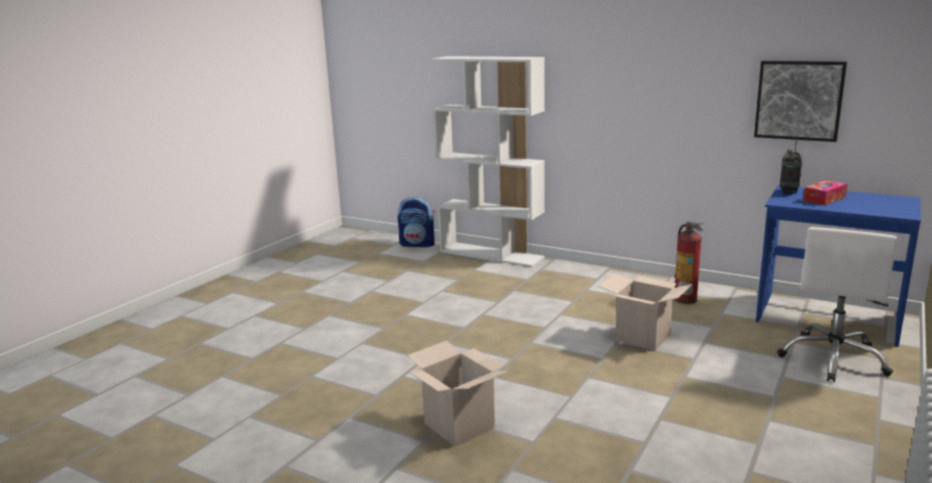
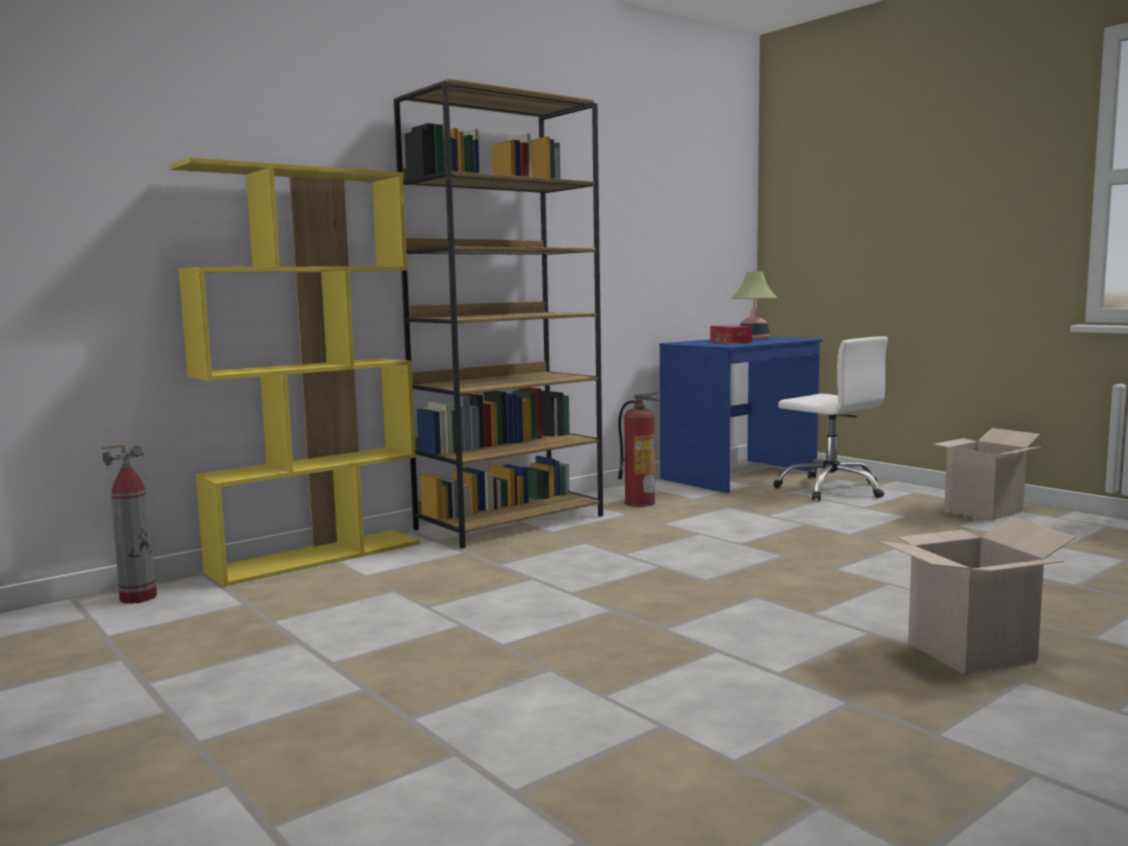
camera: 70 degrees left, 10 degrees down
(418, 244) = (138, 598): backpack -> fire extinguisher
(492, 254) = (316, 557): white bookcase -> yellow bookcase
(594, 276) = (510, 522): none -> brown bookcase
(642, 337) = (735, 532): cardboard box -> cardboard box (983, 511)
(788, 192) = (693, 343): radio -> none
(799, 100) = (661, 244): picture -> none
(873, 201) = (753, 338): none -> table lamp

